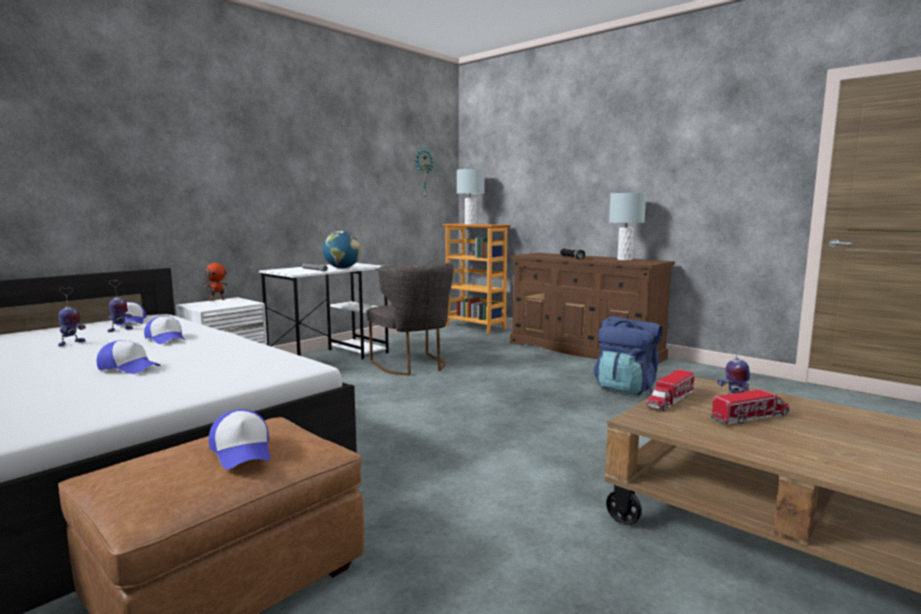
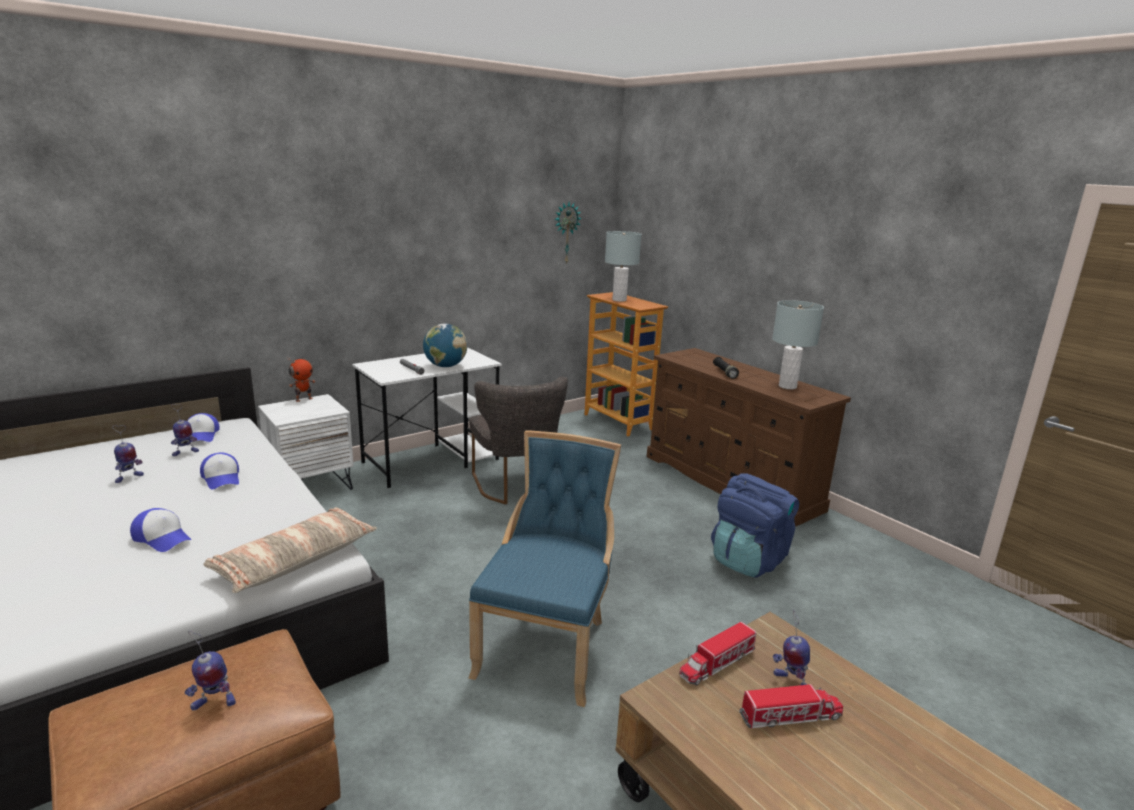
camera: 10 degrees right, 10 degrees up
(242, 451) = (213, 703): cap -> toy robot
(271, 370) = (295, 560): none -> pillow
(494, 448) = (547, 646): none -> blue chair

